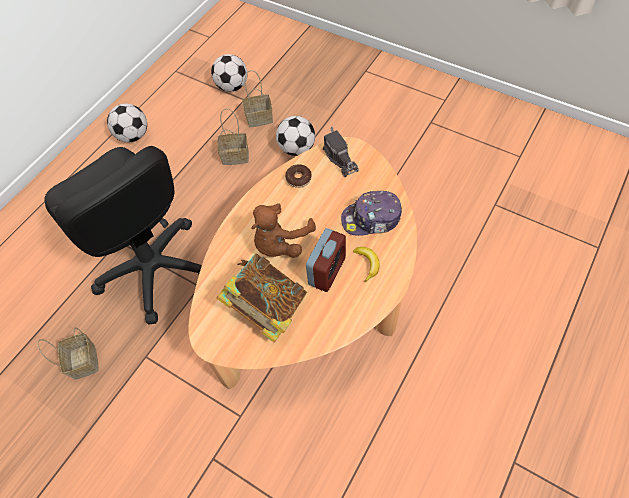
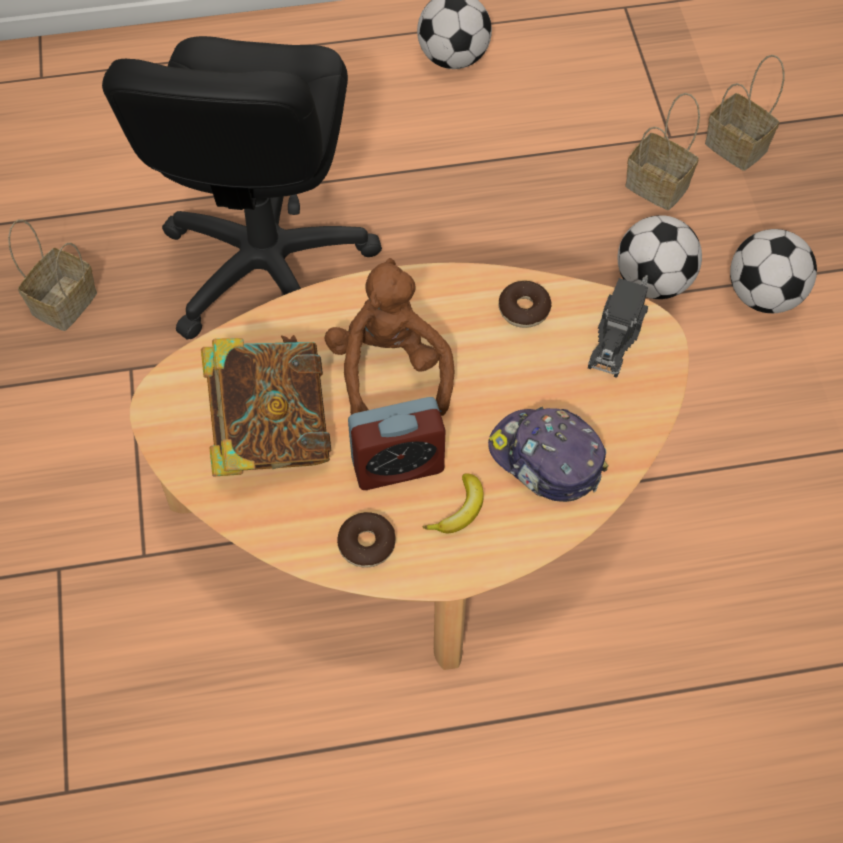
camera: 45 degrees right, 0 degrees up
(232, 86) = (677, 102): football -> football (764, 296)
(236, 155) = (554, 212): basket -> basket (738, 147)
(280, 243) = (389, 370): brown plush toy -> brown plush toy turned 90 degrees clockwise
(353, 308) = (367, 544): none -> donut

